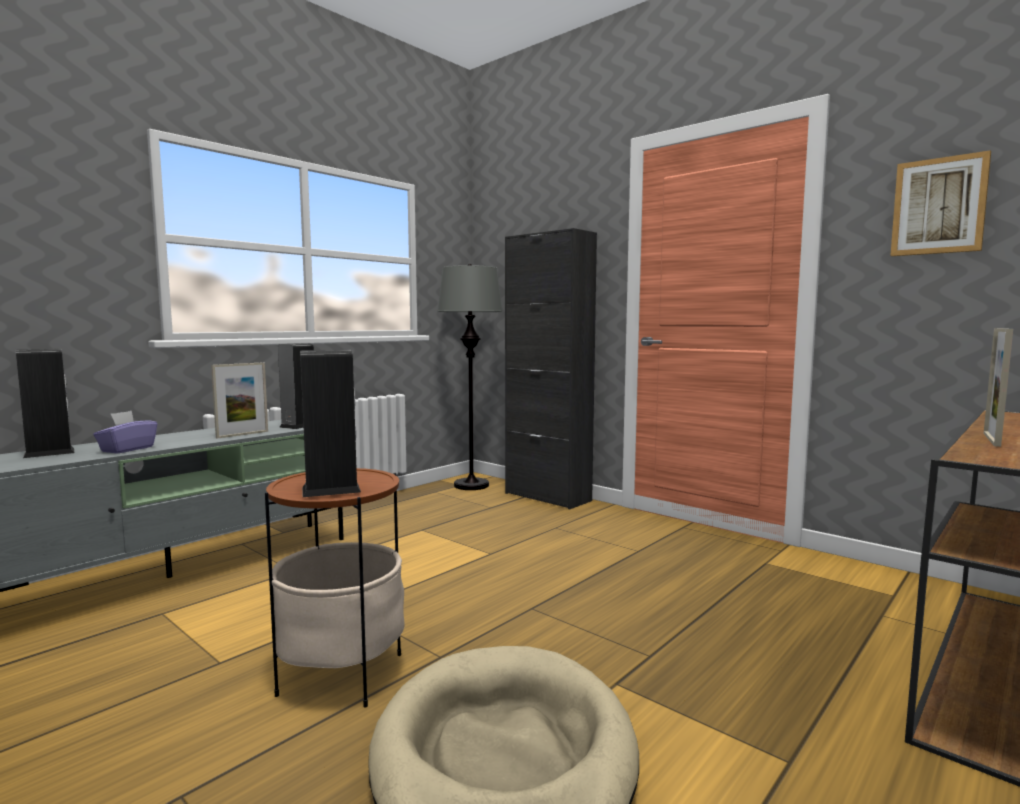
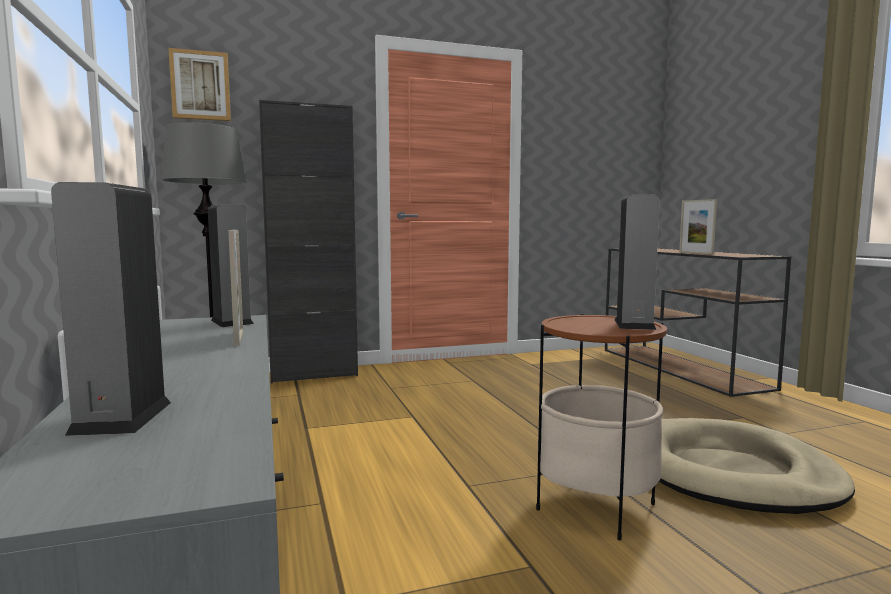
camera: 60 degrees left, 0 degrees up
(127, 449) = (220, 377): purple tissue box -> none
(939, 206) = (577, 135): picture -> picture (200, 85)

